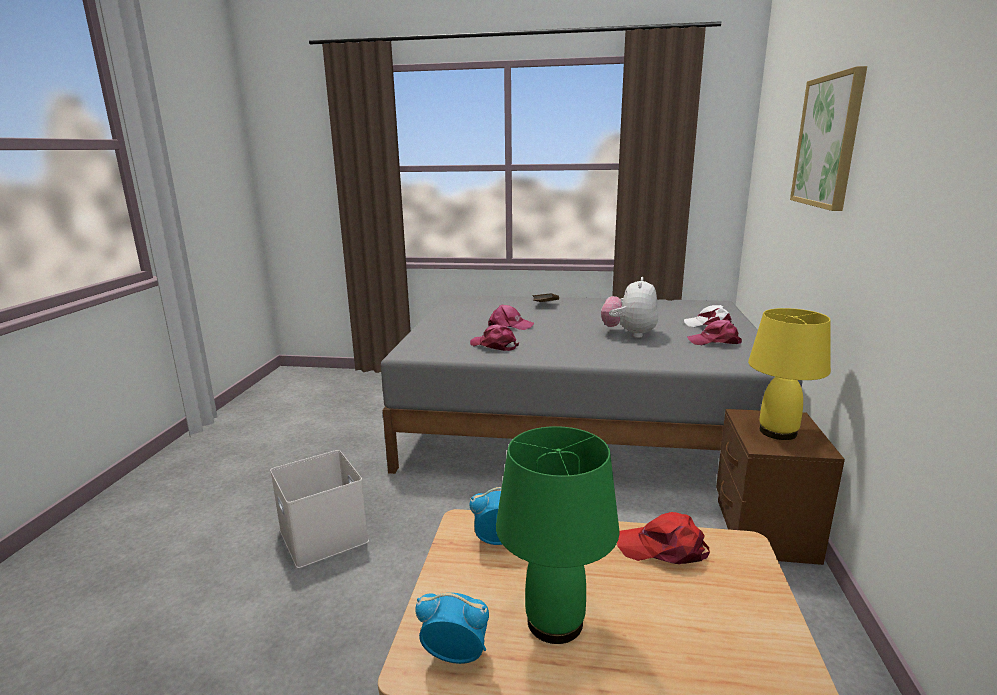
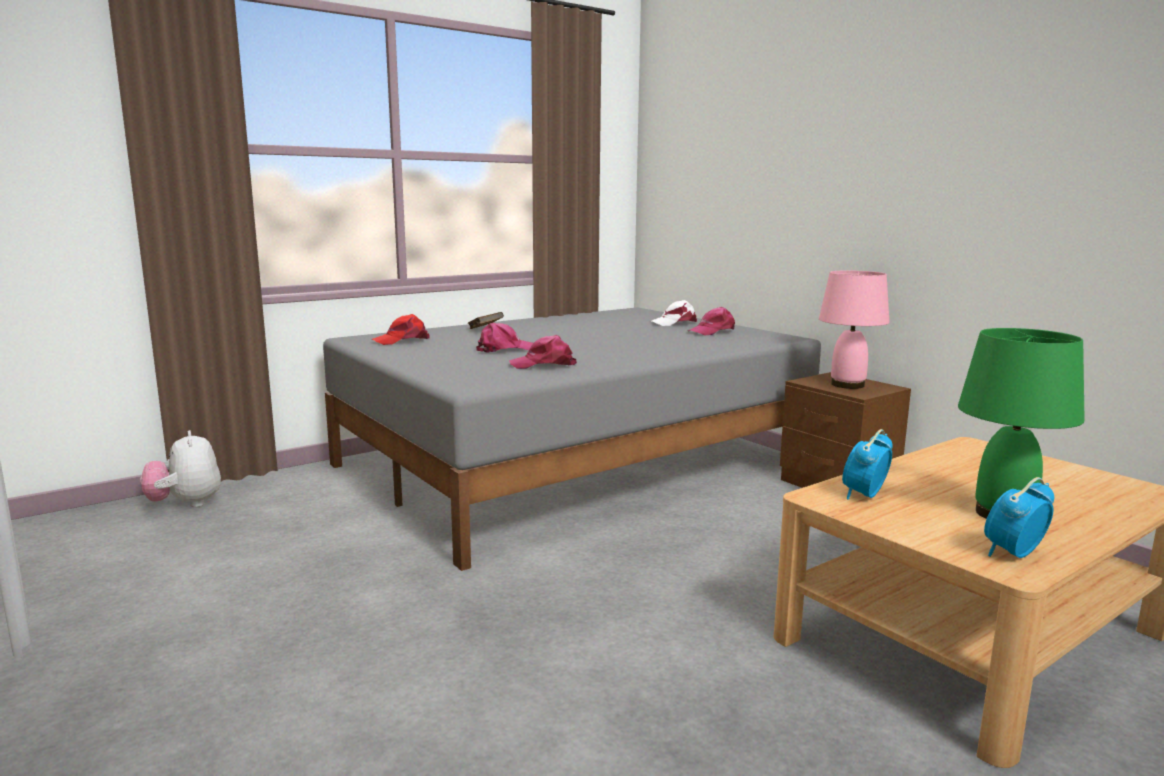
camera: 45 degrees left, 5 degrees down
(325, 536) = (517, 650): white storage box -> none
(629, 334) = (635, 337): plush toy -> plush toy (186, 504)
(663, 548) = (948, 460): red cap -> red cap (402, 340)
(778, 432) = (848, 385): yellow table lamp -> pink table lamp
(828, 141) = (804, 128): picture -> none

